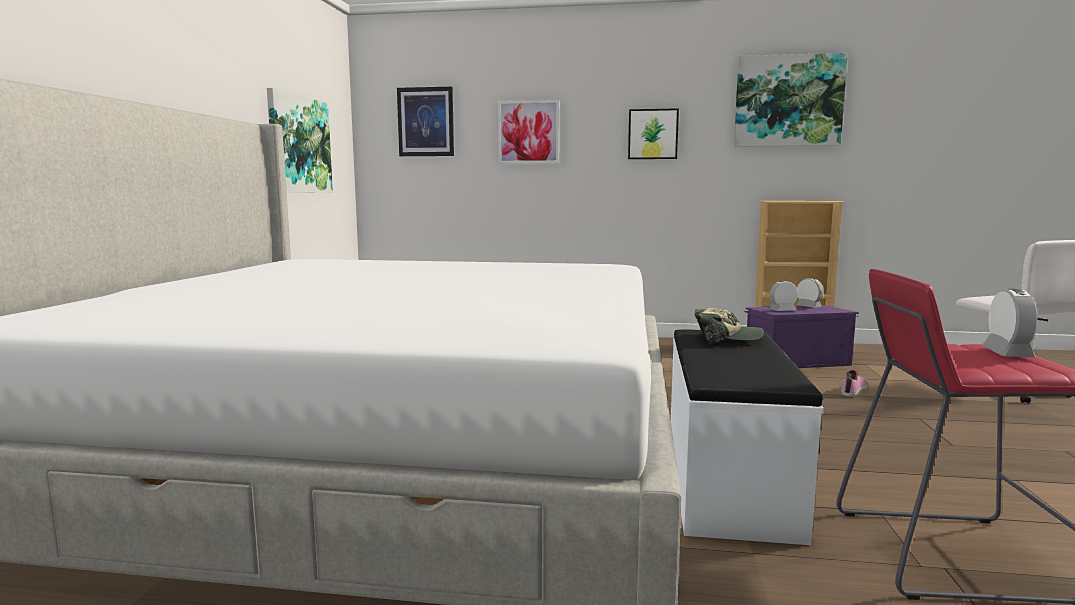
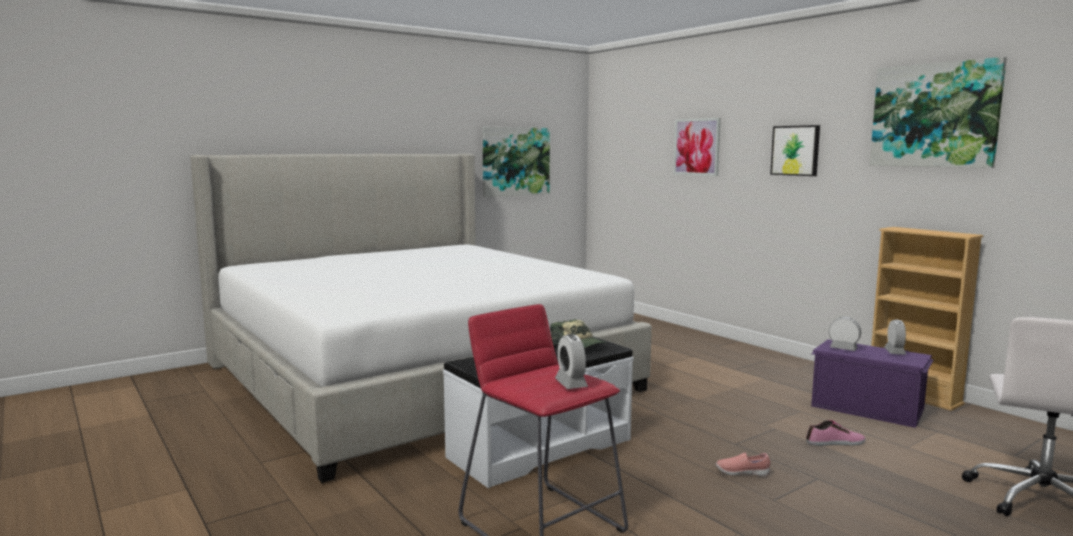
camera: 45 degrees right, 0 degrees up
(426, 122) = (629, 137): picture -> none
(885, 434) = (742, 473): none -> pink shoe
(1007, 353) = (571, 383): alarm clock -> alarm clock turned 105 degrees clockwise

